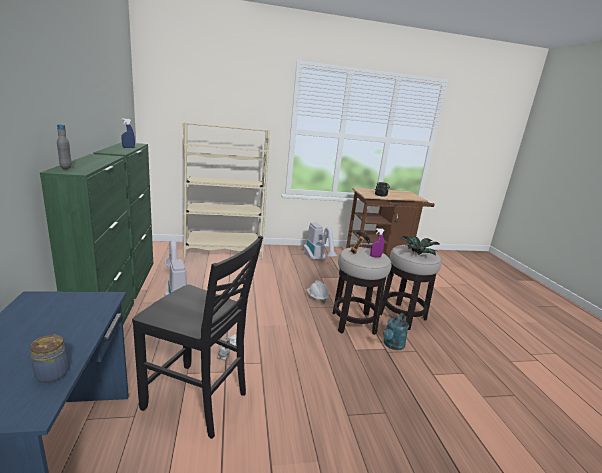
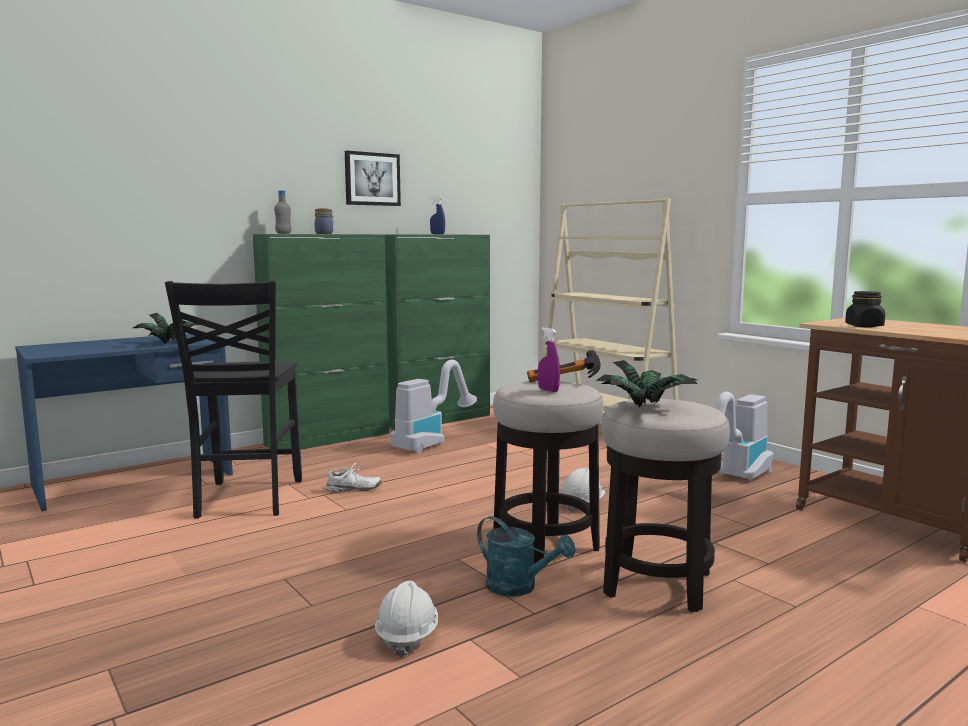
camera: 65 degrees right, 10 degrees down
(52, 373) = (87, 351): jar -> jar (324, 233)
(84, 103) = (372, 179): none -> picture
(85, 316) = (171, 343): none -> potted plant
(392, 345) = (519, 587): turquoise watering can -> turquoise watering can turned 150 degrees counterclockwise
(427, 390) = (407, 636): none -> white hard hat

